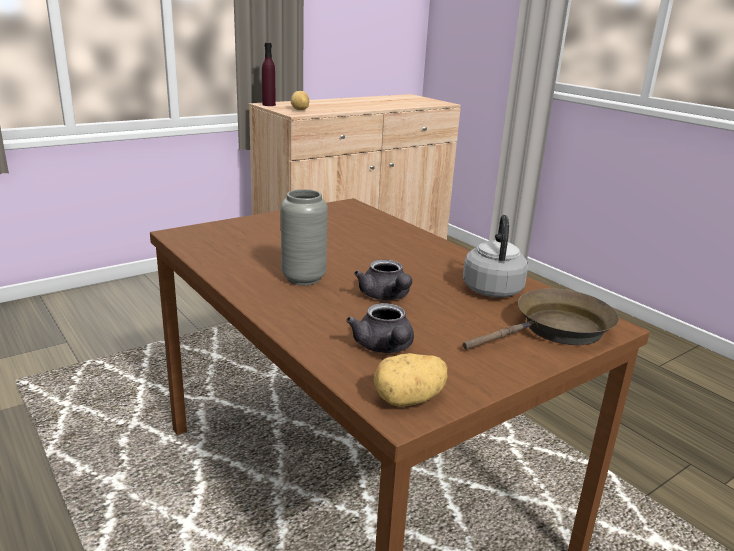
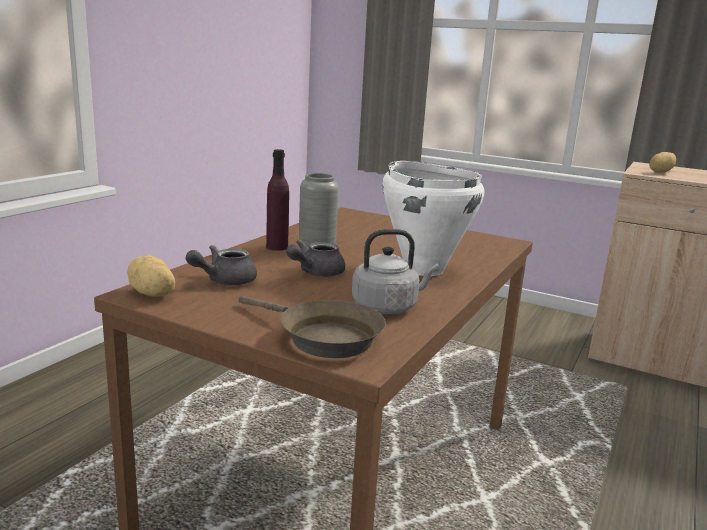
camera: 65 degrees right, 5 degrees down
(269, 105) = (646, 165): purple bottle -> purple bottle (277, 247)
(403, 251) = (424, 269): none -> white cooking pot

